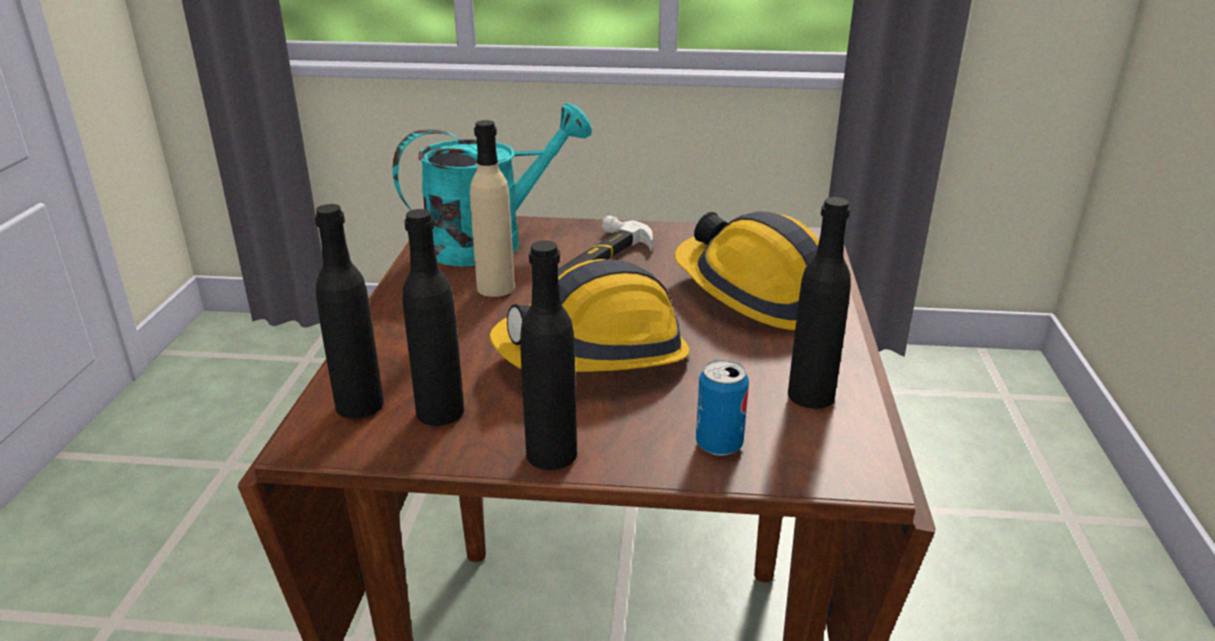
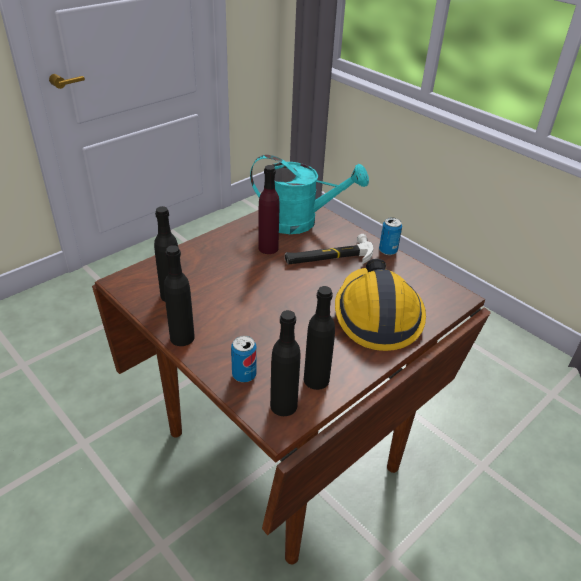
camera: 40 degrees right, 10 degrees up
(359, 404) = (151, 276): black bottle -> black bottle (283, 405)
(495, 288) = (268, 248): beige bottle -> purple bottle
(594, 354) = (259, 304): hard hat -> none
(655, 227) = (388, 251): none -> can

